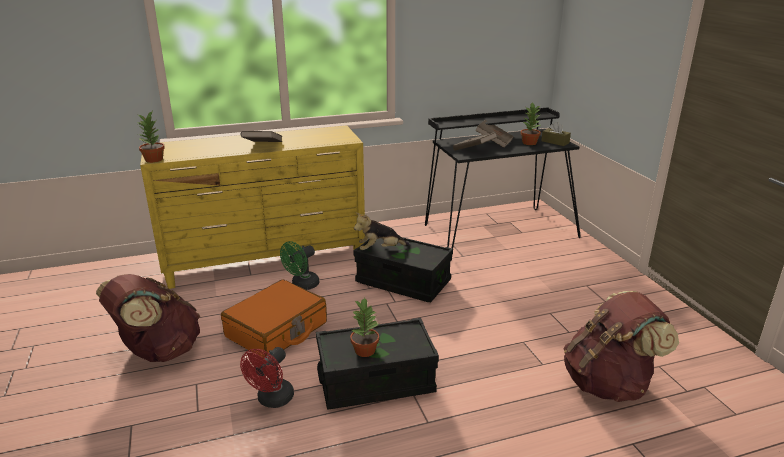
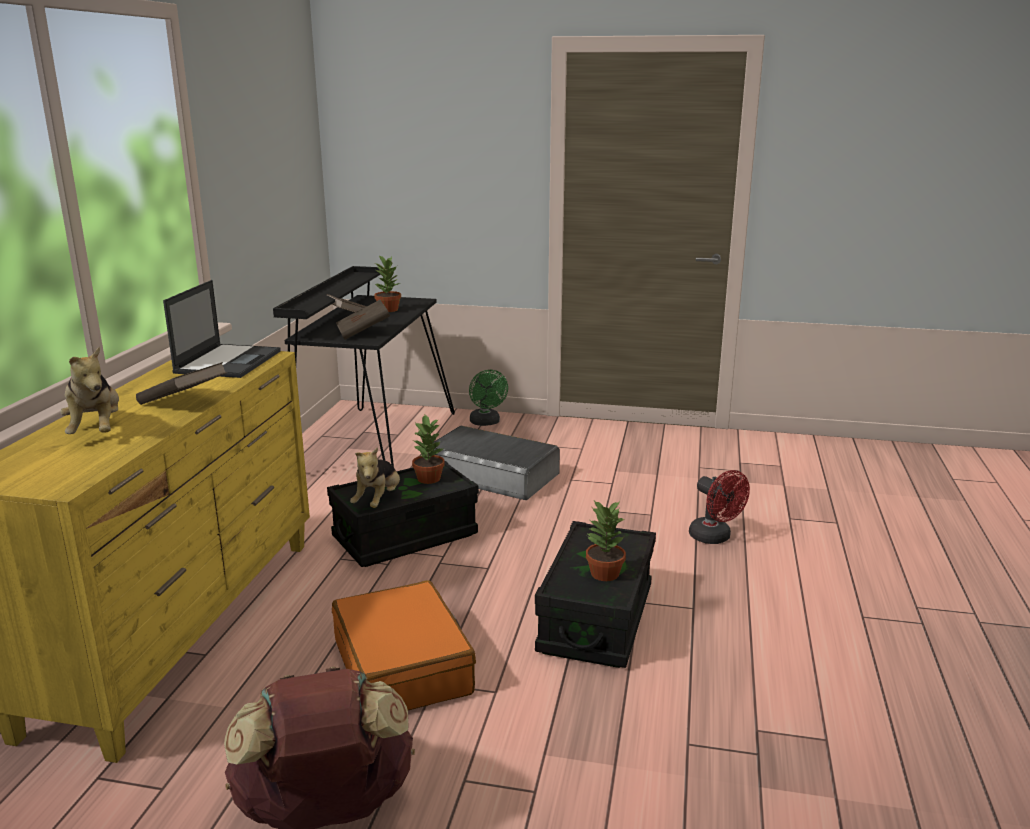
camera: 60 degrees left, 5 degrees down
(154, 159) = (66, 486): potted plant -> potted plant (429, 478)
(216, 145) = (97, 430): none -> plush toy
(272, 400) = (567, 711): red fan -> red fan (715, 538)
(302, 285) = (309, 614): green fan -> green fan (486, 423)
(329, 136) = (228, 361): none -> laptop
(515, 281) = (492, 474): none -> grey storage box
(555, 142) = (406, 302): brown tissue box -> none
(608, 383) = (705, 496): brown backpack -> none

